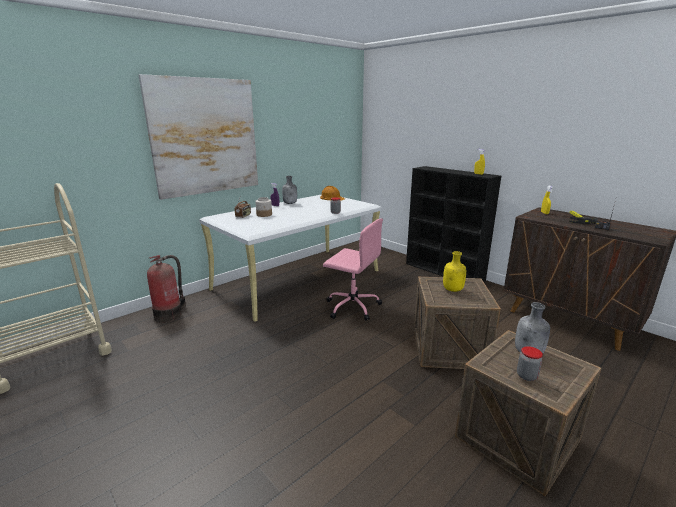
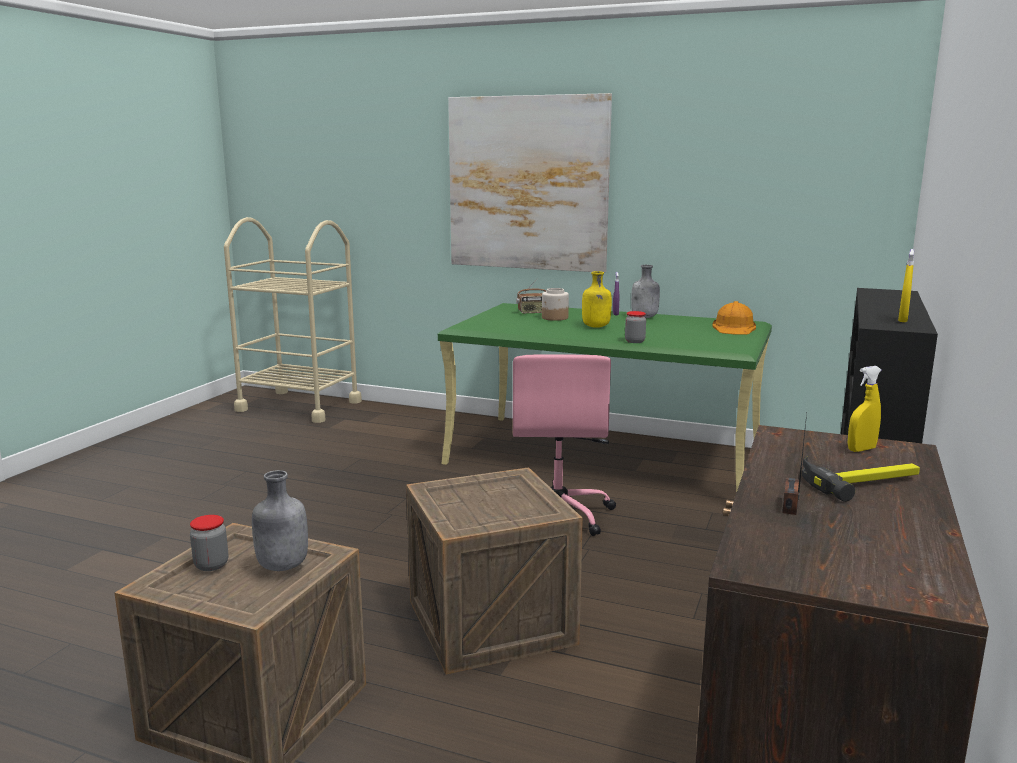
camera: 65 degrees right, 5 degrees down
(170, 314) = (416, 420): fire extinguisher -> none
(298, 279) = (605, 457): white desk -> green desk
(453, 290) = (499, 500): yellow bottle -> yellow bottle (596, 327)

